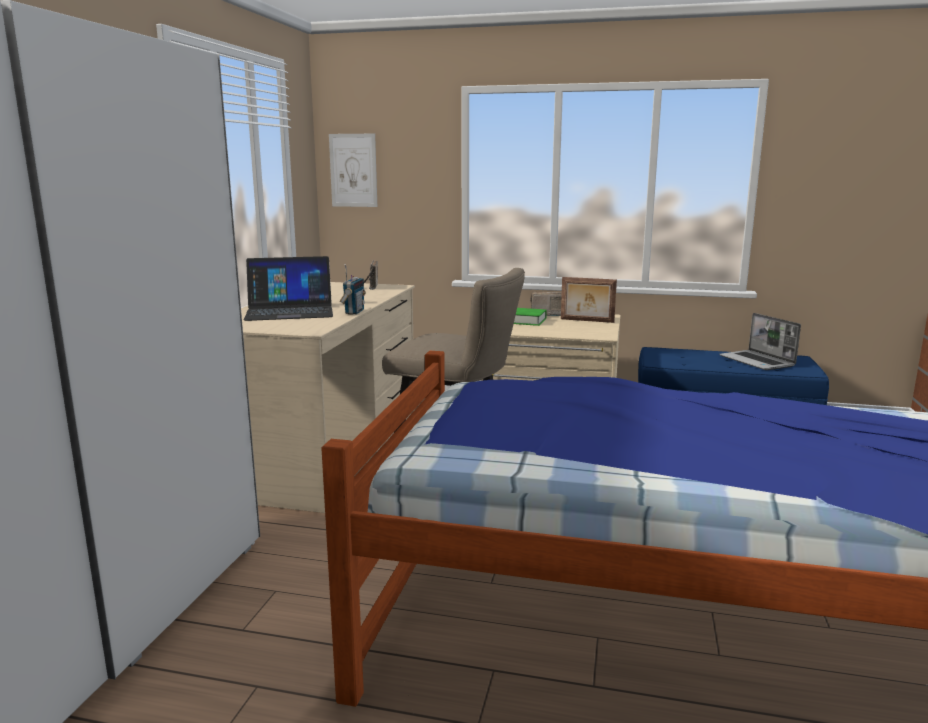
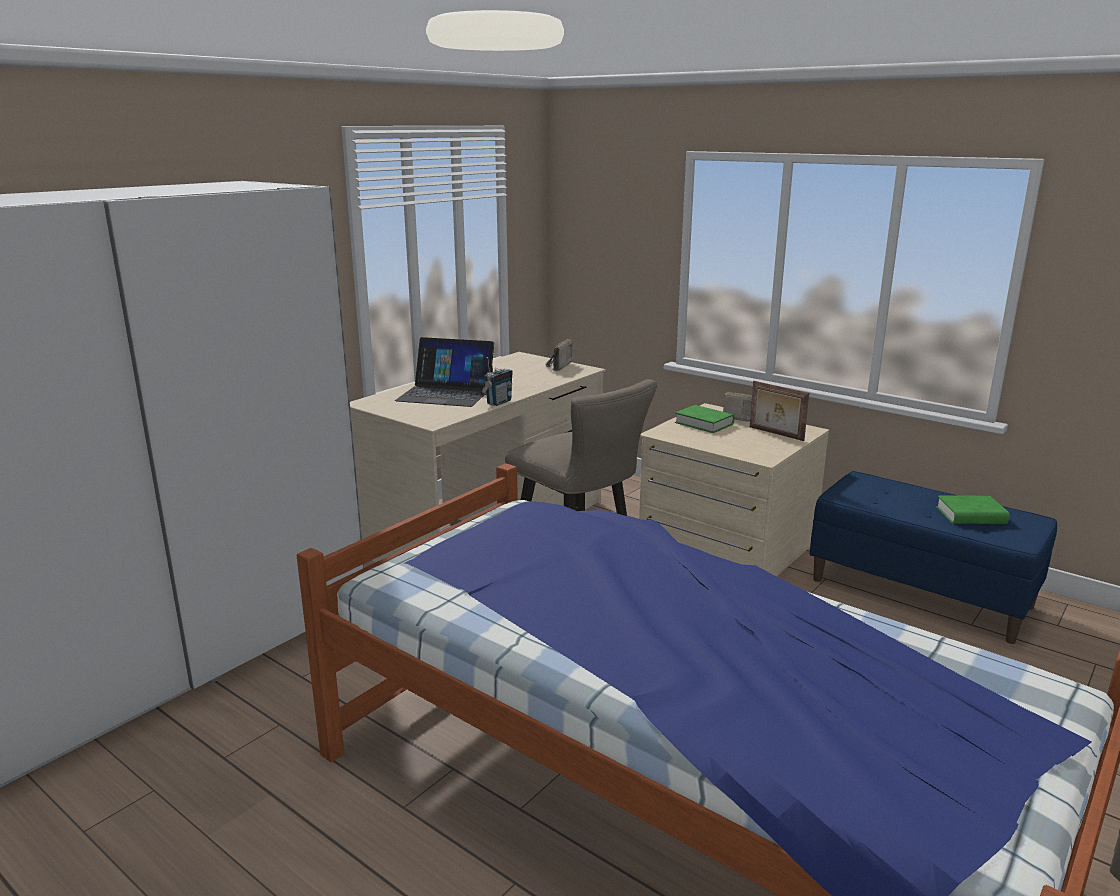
camera: 25 degrees right, 5 degrees up
(353, 170) = (580, 234): picture -> none
(757, 362) = (971, 515): laptop -> green book

